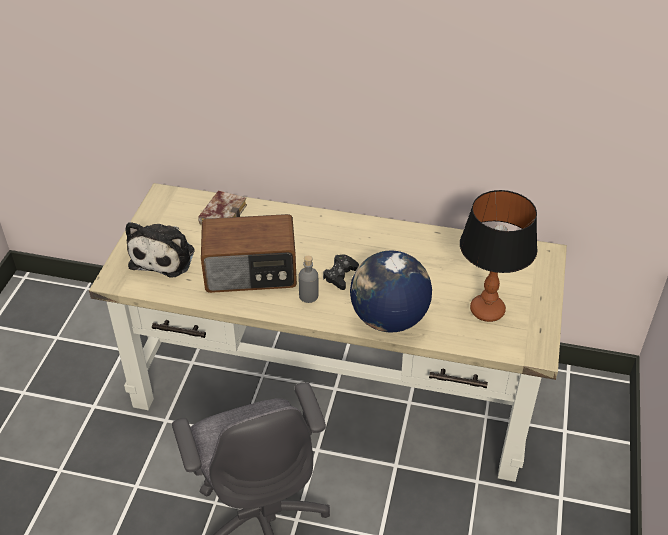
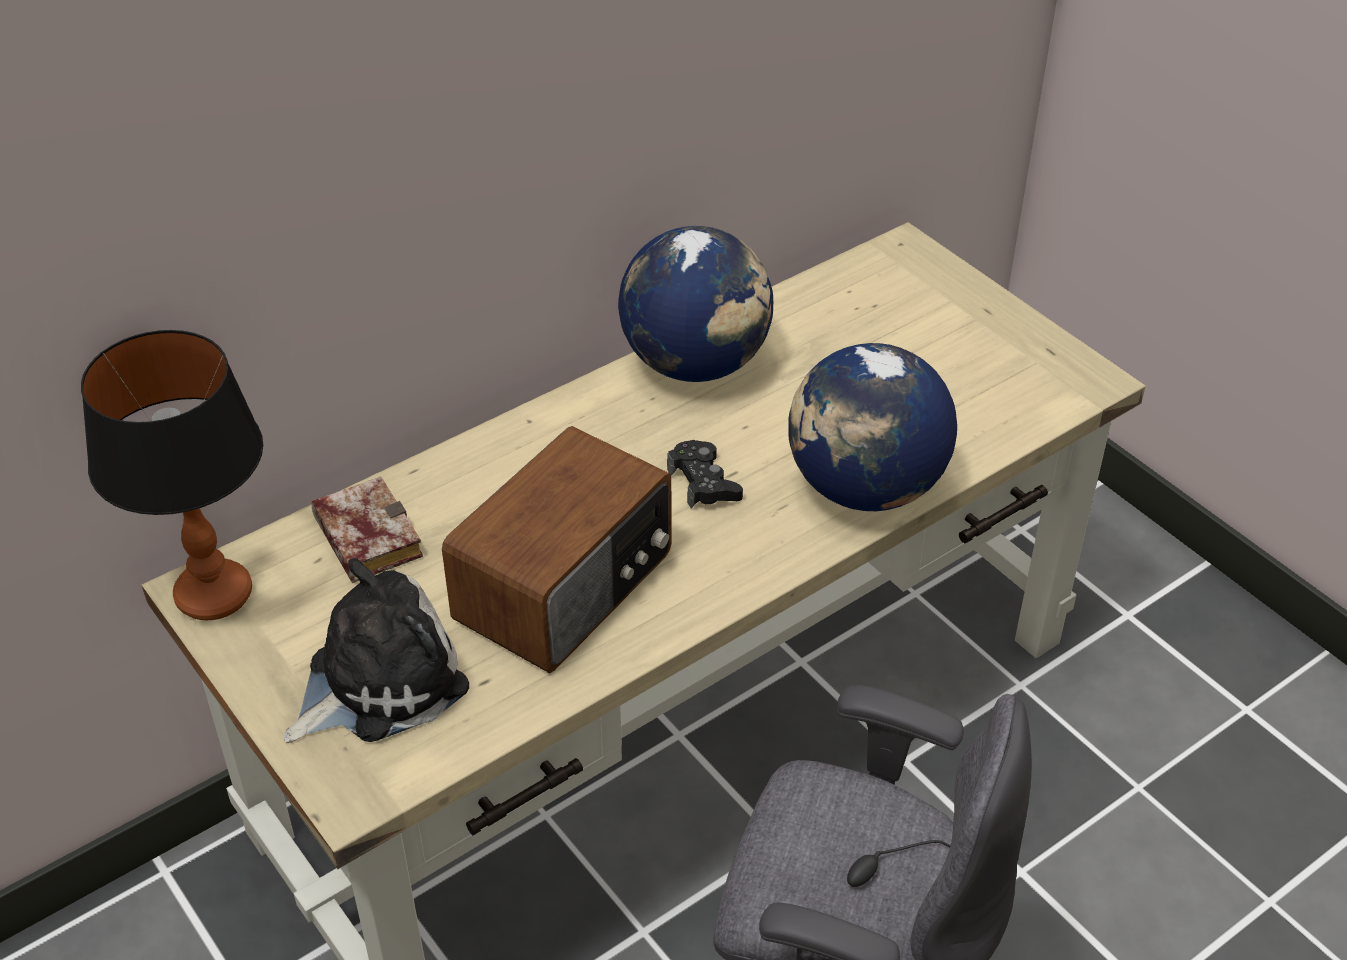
camera: 50 degrees left, 0 degrees up
(164, 256) = (378, 681): plush toy -> plush toy turned 90 degrees counterclockwise
(308, 296) = (709, 548): grey bottle -> none
(402, 237) = (696, 363): none -> globe
(487, 311) = (958, 377): table lamp -> table lamp (214, 596)

